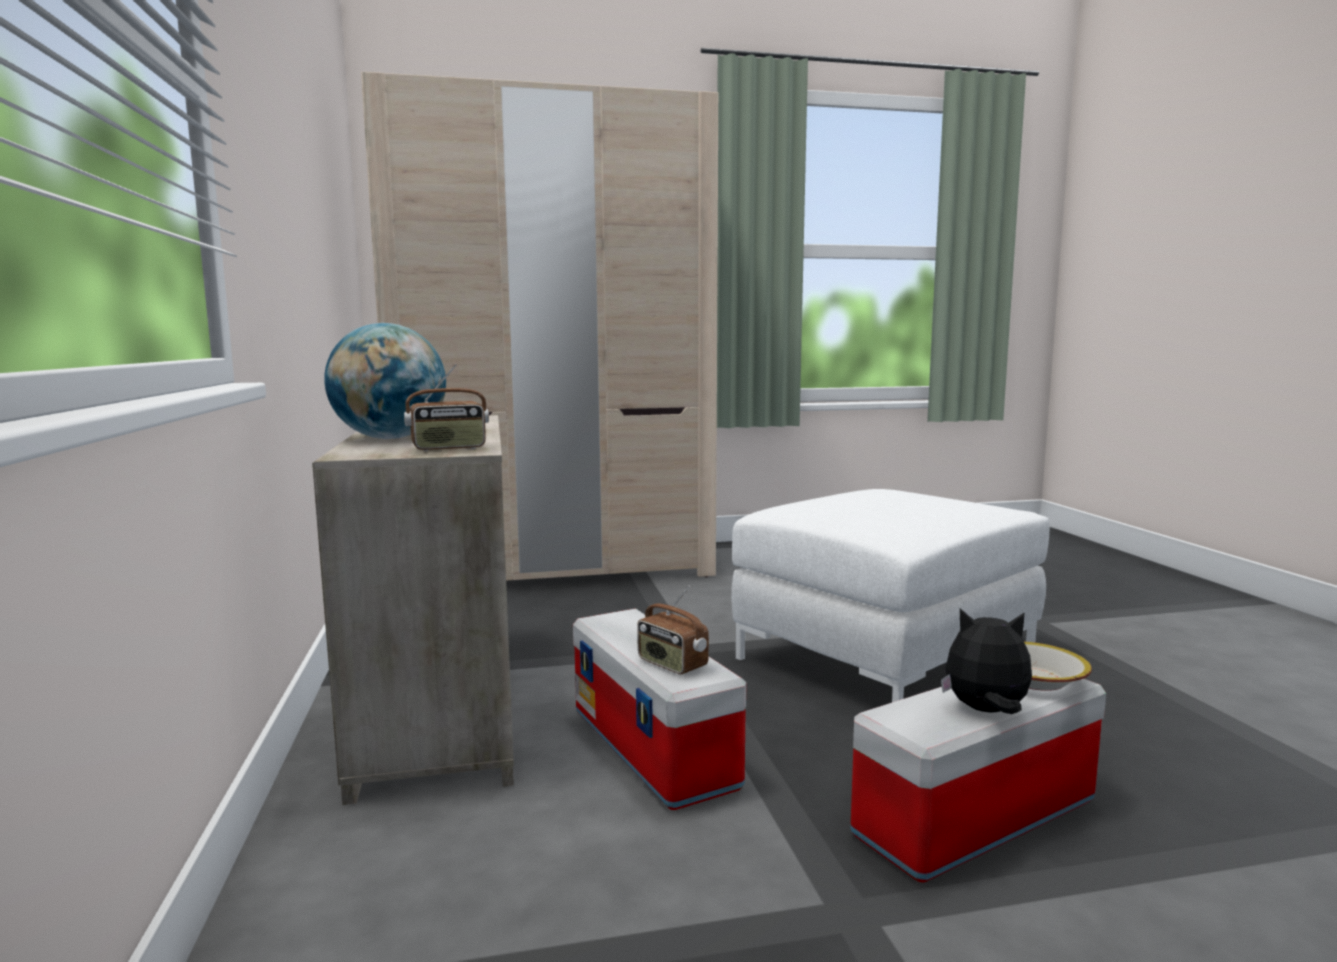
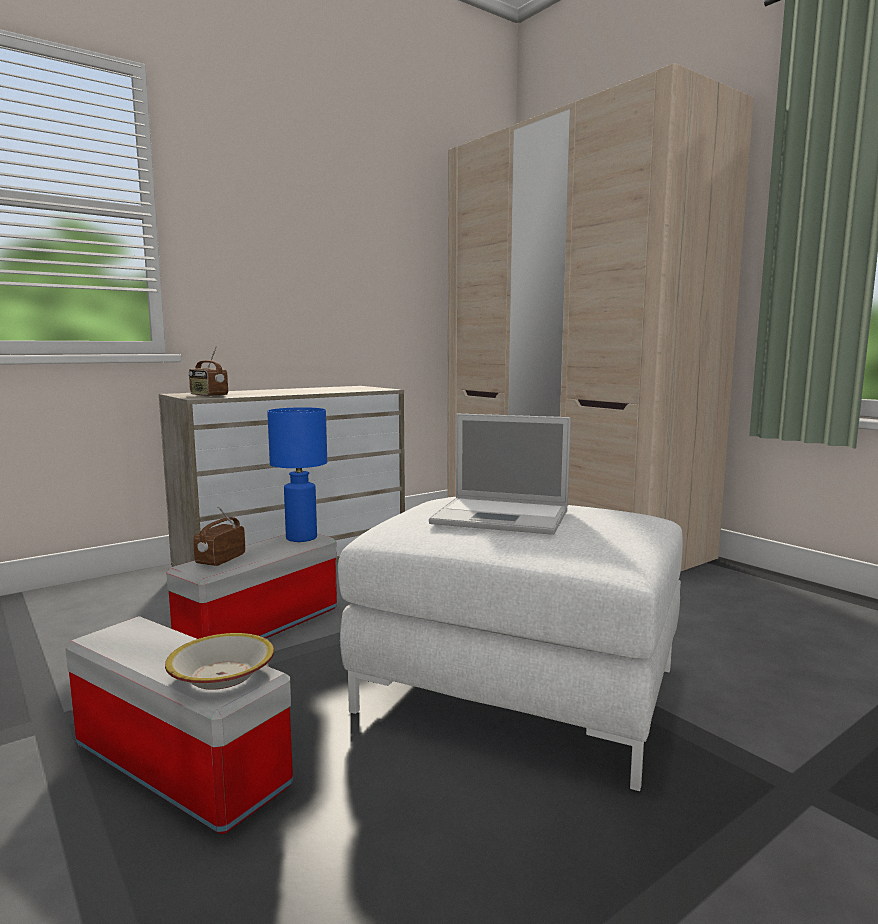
camera: 65 degrees right, 0 degrees up
(389, 438) = (252, 391): globe -> none
(620, 621) = (300, 538): none -> blue table lamp
(890, 506) = (504, 517): none -> laptop
(986, 712) = (139, 656): plush toy -> none

